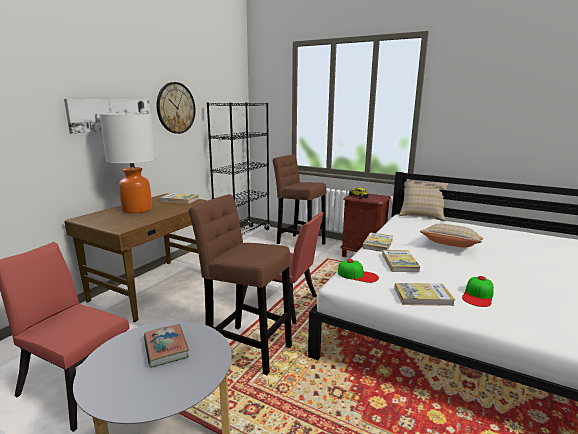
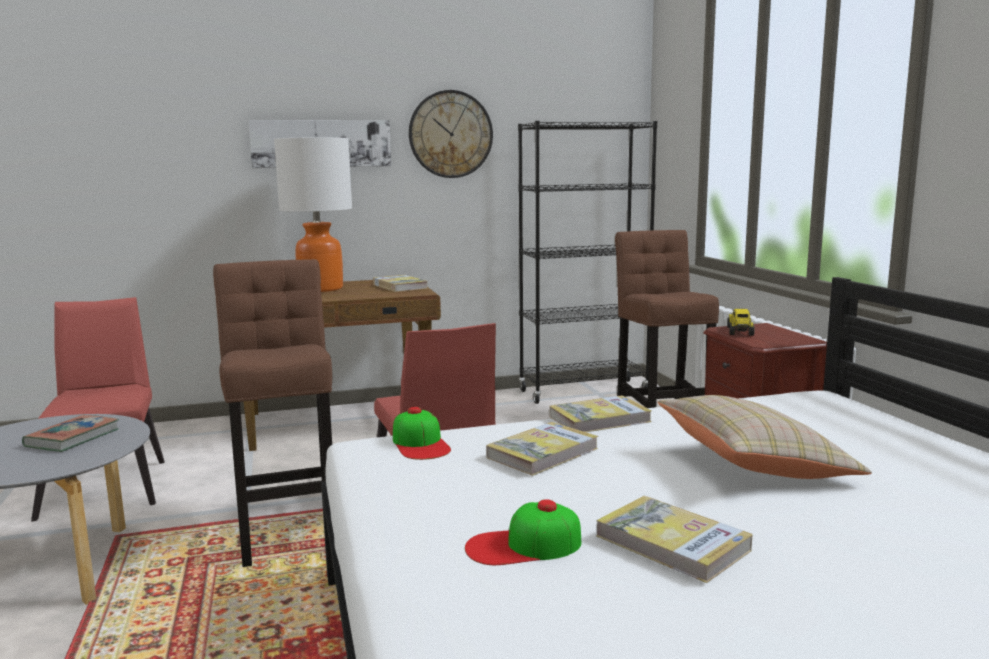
camera: 45 degrees right, 5 degrees down
(421, 215) = (878, 404): beige pillow -> none
(423, 297) = (423, 504): book -> book (672, 543)

